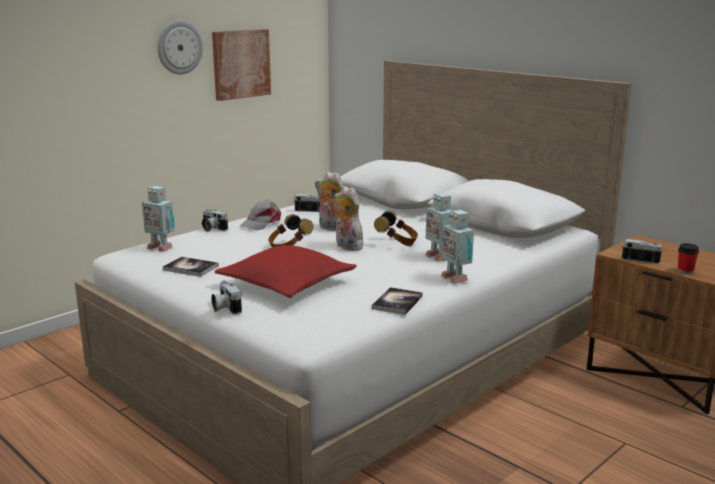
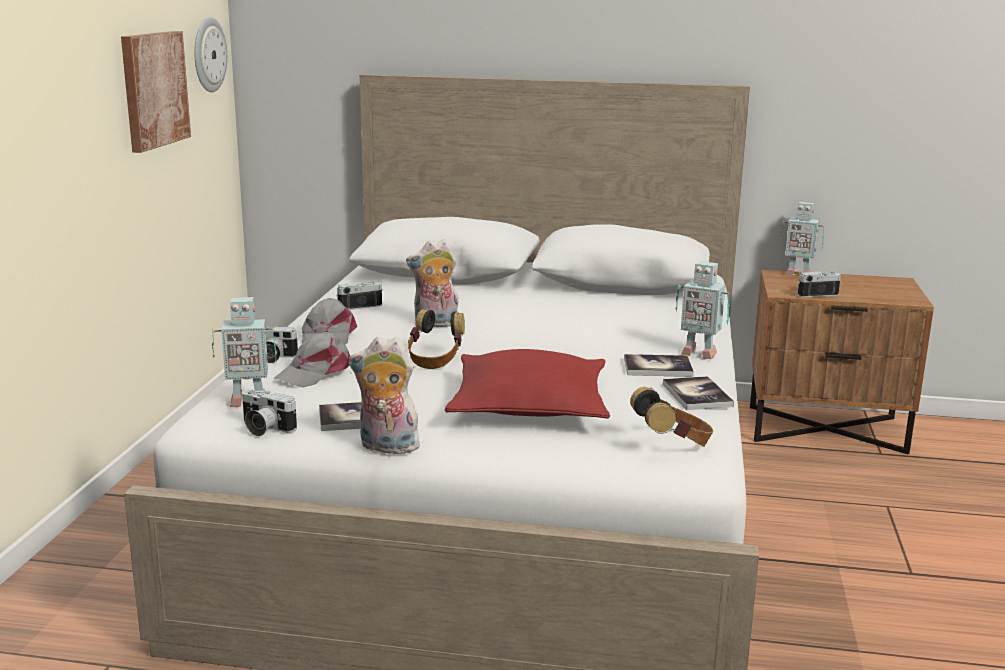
camera: 35 degrees left, 0 degrees up
(179, 47) = (87, 64): wall clock -> wall clock (208, 54)
(217, 241) = (315, 372): none -> grey cap
(225, 308) = (518, 457): camera -> camera (264, 428)
(346, 246) = (504, 343): plush toy -> plush toy (386, 447)
(397, 243) = (554, 326): headphones -> headphones (673, 445)
(408, 281) = (657, 367): none -> book
(439, 257) = (632, 332): toy robot -> toy robot (797, 274)
(685, 271) = (872, 298): cup -> none

